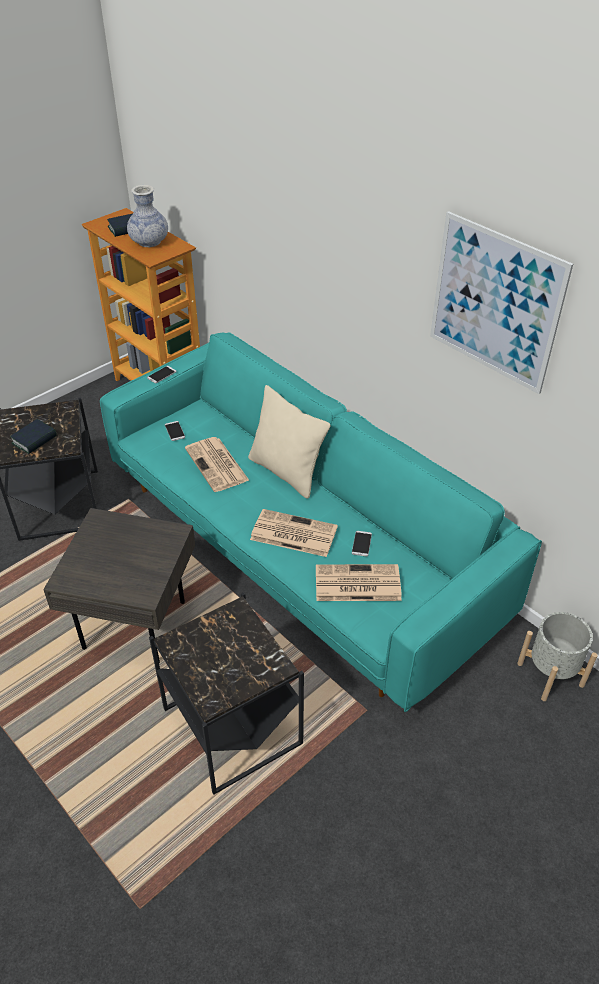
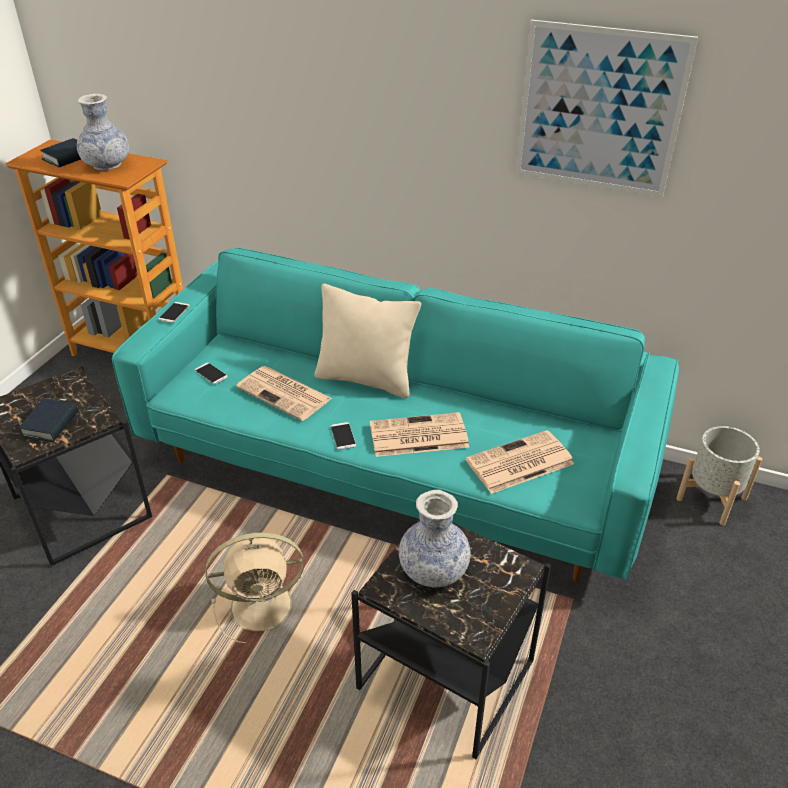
camera: 25 degrees left, 5 degrees down
(138, 623) = (264, 606): grey side table -> beige fan
(215, 643) = (433, 570): none -> vase
(361, 544) = (494, 423): phone -> phone (343, 436)

